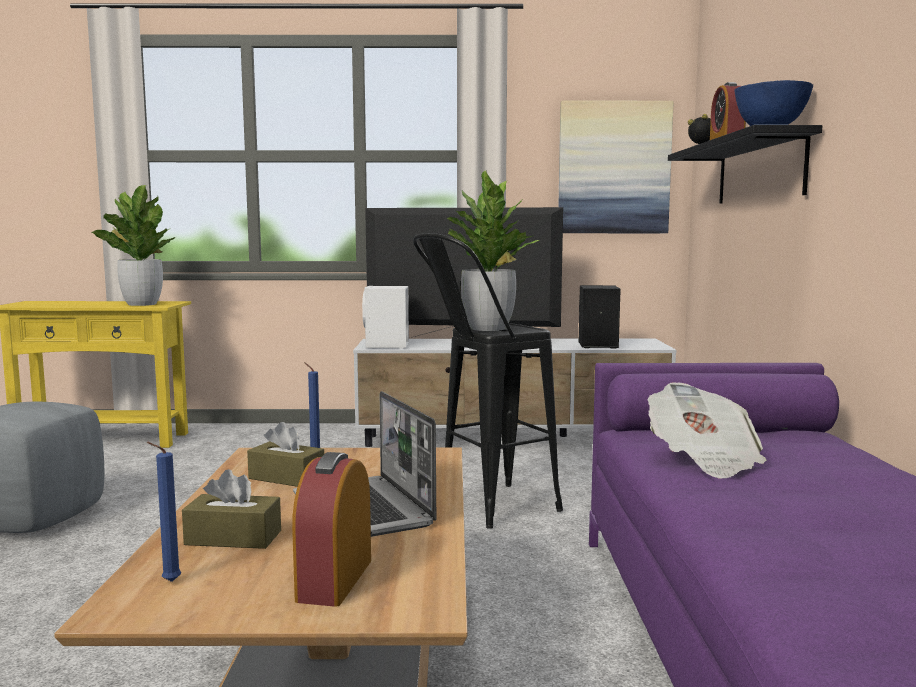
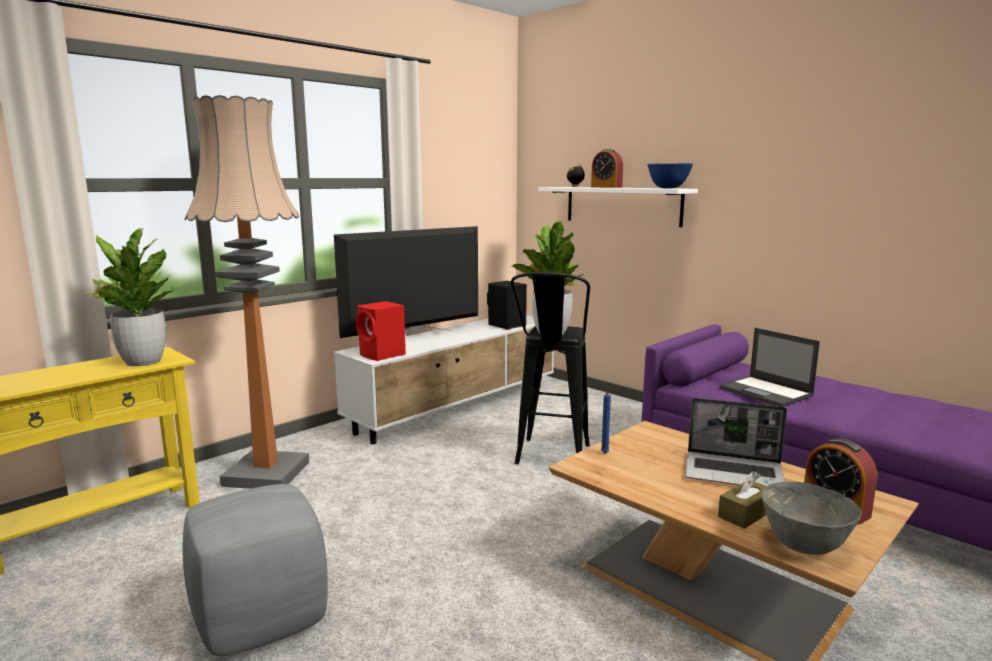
camera: 45 degrees left, 5 degrees up
(168, 582) = (804, 546): blue candle -> grey bowl
(248, 442) = (266, 474): none -> floor lamp
(286, 478) = (644, 473): brown tissue box -> none
(386, 346) = (383, 355): white speaker -> red speaker
(613, 168) = (477, 191): picture -> none
(703, 460) = (766, 392): newspaper -> laptop
(759, 171) = (622, 205): black shelf -> white shelf

